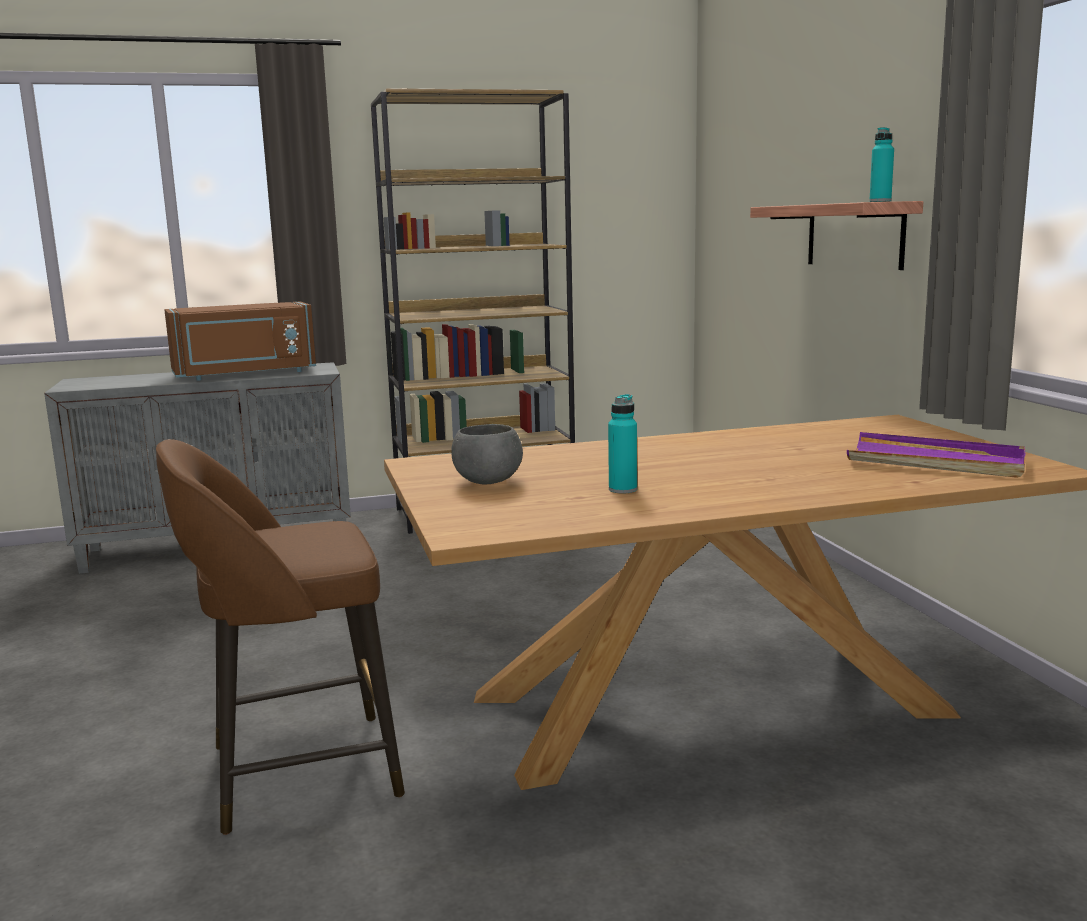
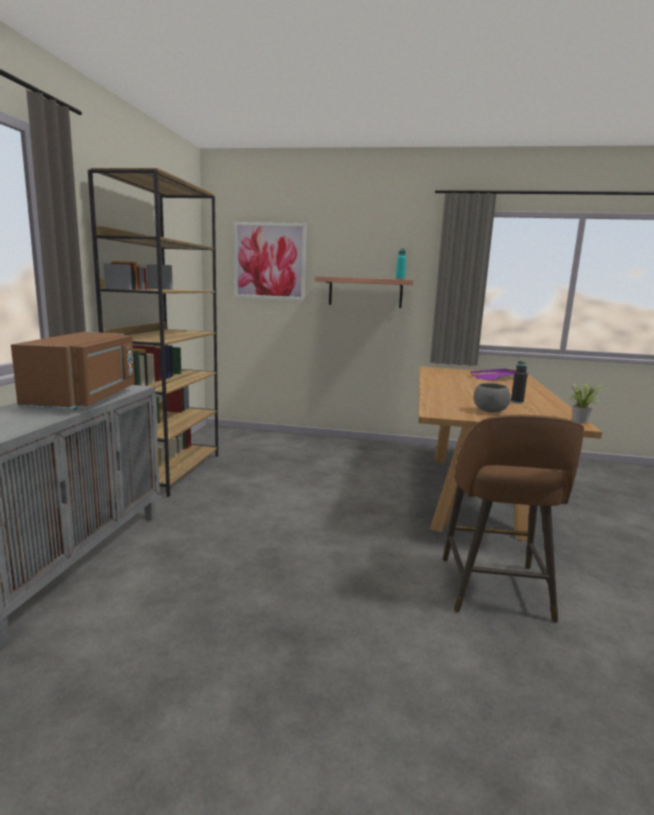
camera: 65 degrees left, 0 degrees up
(504, 534) = (580, 421): none -> potted plant
(623, 490) = (517, 402): turquoise bottle -> black bottle
(750, 182) = (269, 261): none -> picture

